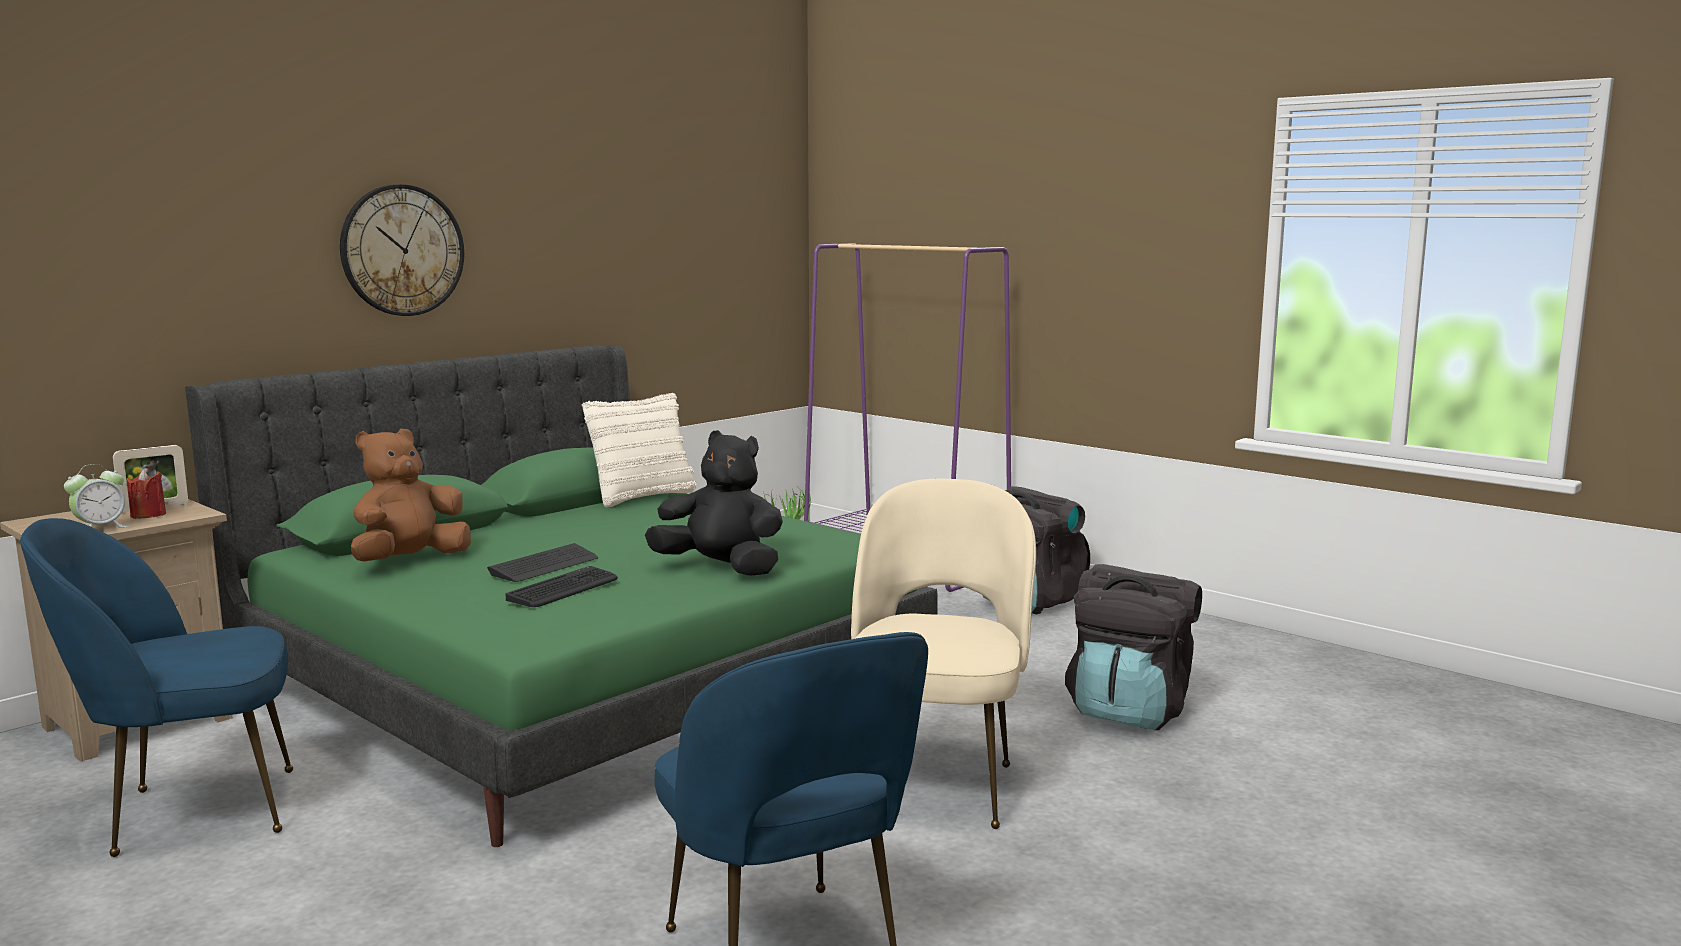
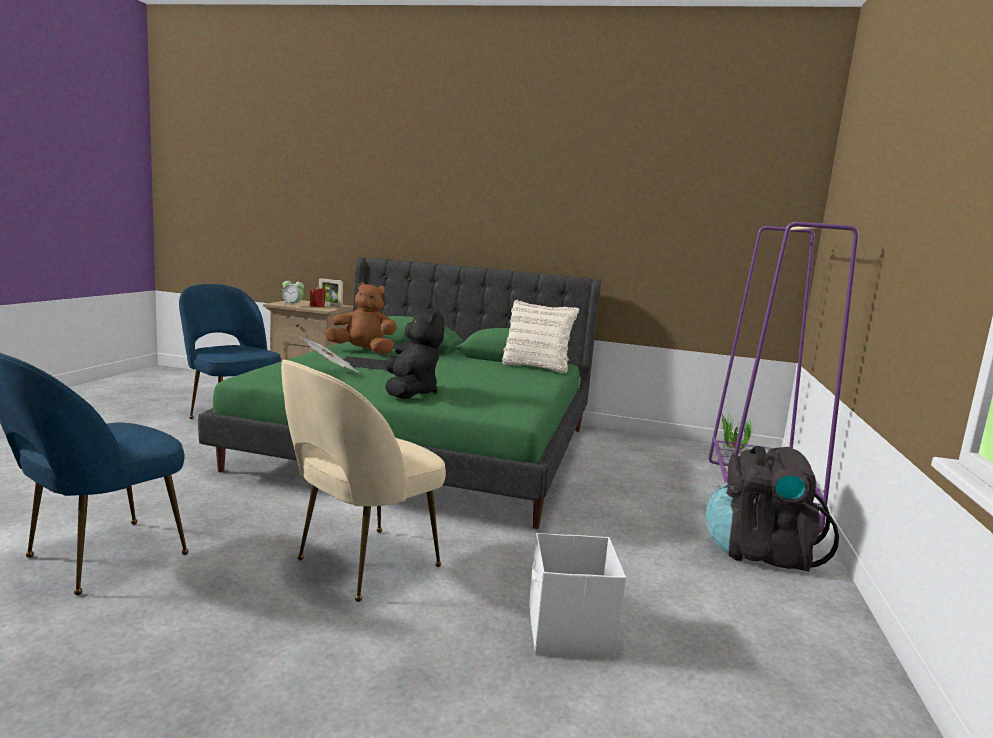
camera: 60 degrees right, 0 degrees up
(402, 250) = (480, 207): wall clock -> none
(564, 589) = (330, 371): keyboard -> newspaper
(937, 782) = (359, 566): beige chair -> beige chair turned 150 degrees clockwise
(1130, 711) = (568, 632): black backpack -> white storage box

